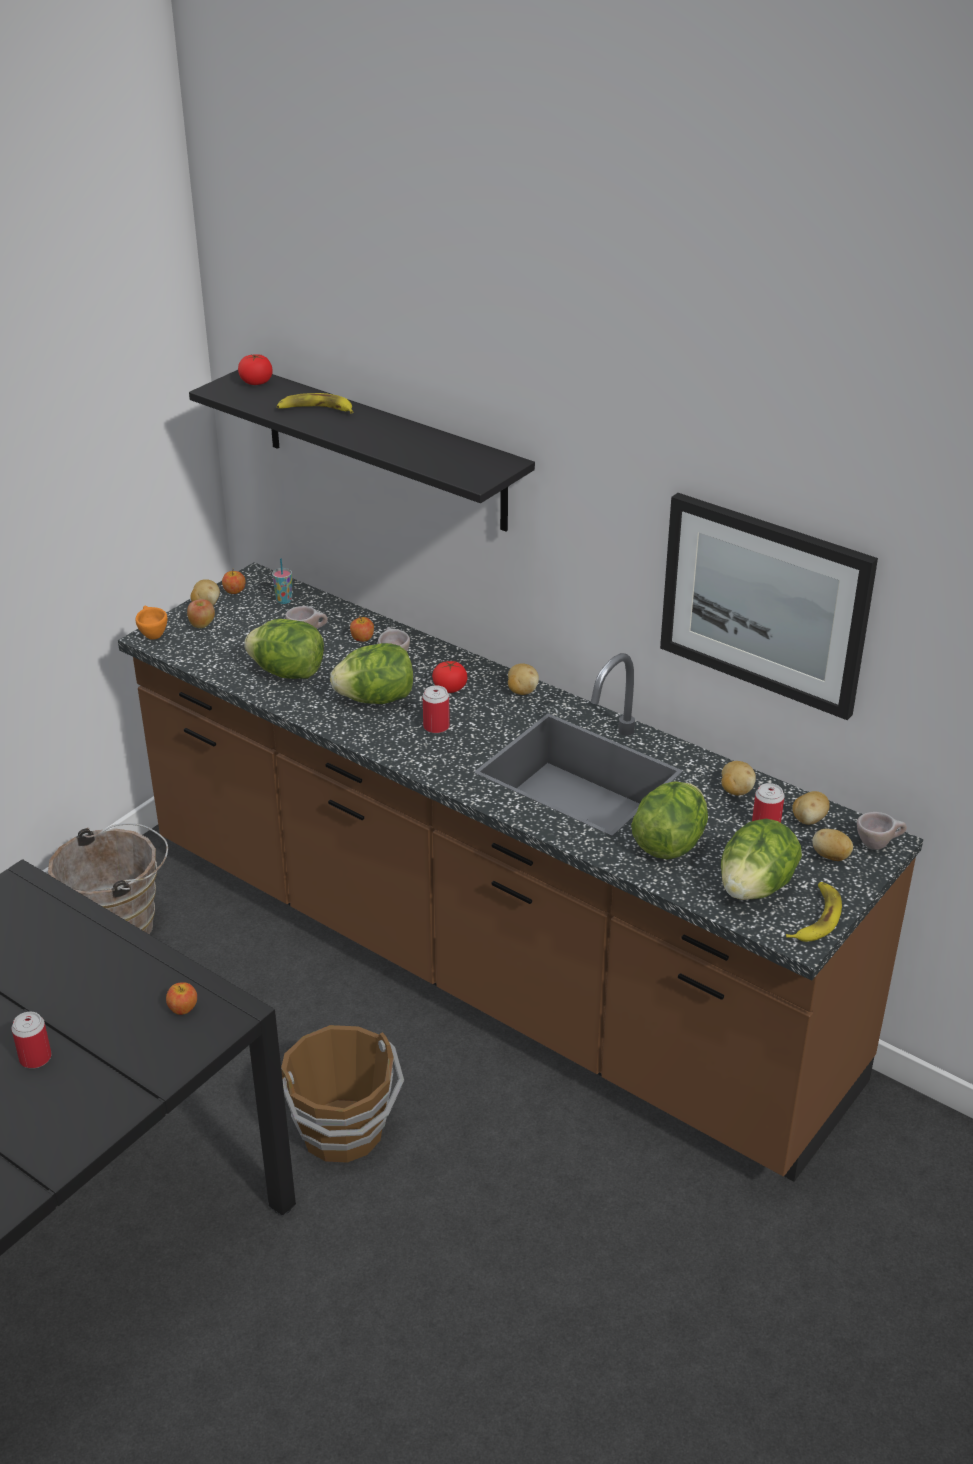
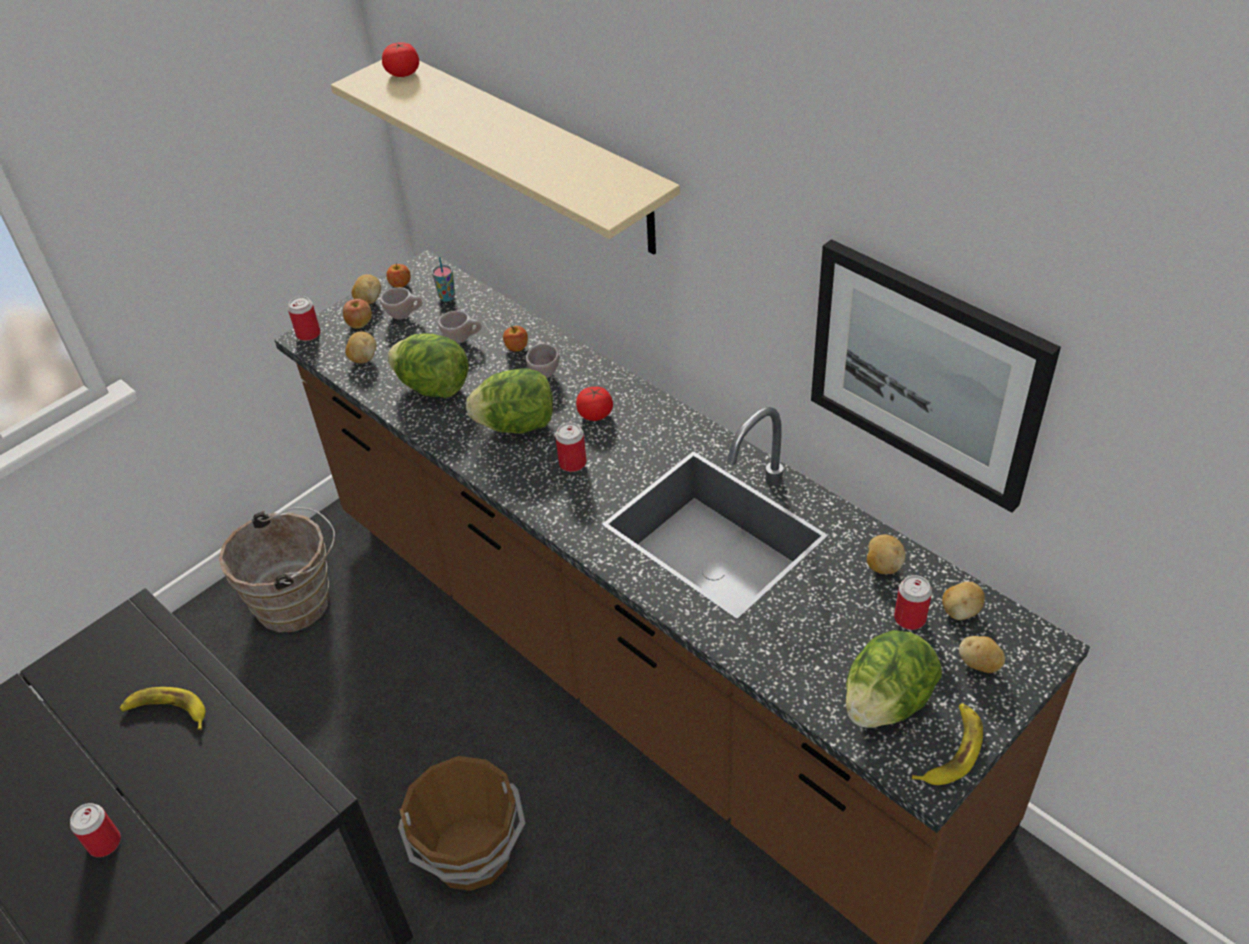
camera: 10 degrees right, 10 degrees up
(152, 634) = (308, 334): orange cup -> can
(183, 1008) = (264, 791): apple -> none
(315, 410) = (456, 110): banana -> banana (167, 711)
(384, 449) = (532, 152): black shelf -> beige shelf
(521, 691) = (670, 421): potato -> potato (363, 358)
(669, 844) = (798, 634): lettuce -> none
(878, 844) = (1036, 651): beige cup -> beige cup (404, 315)

